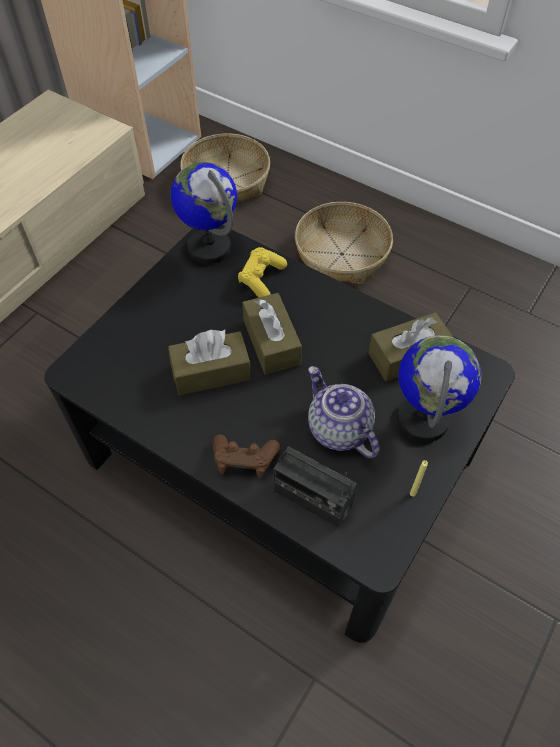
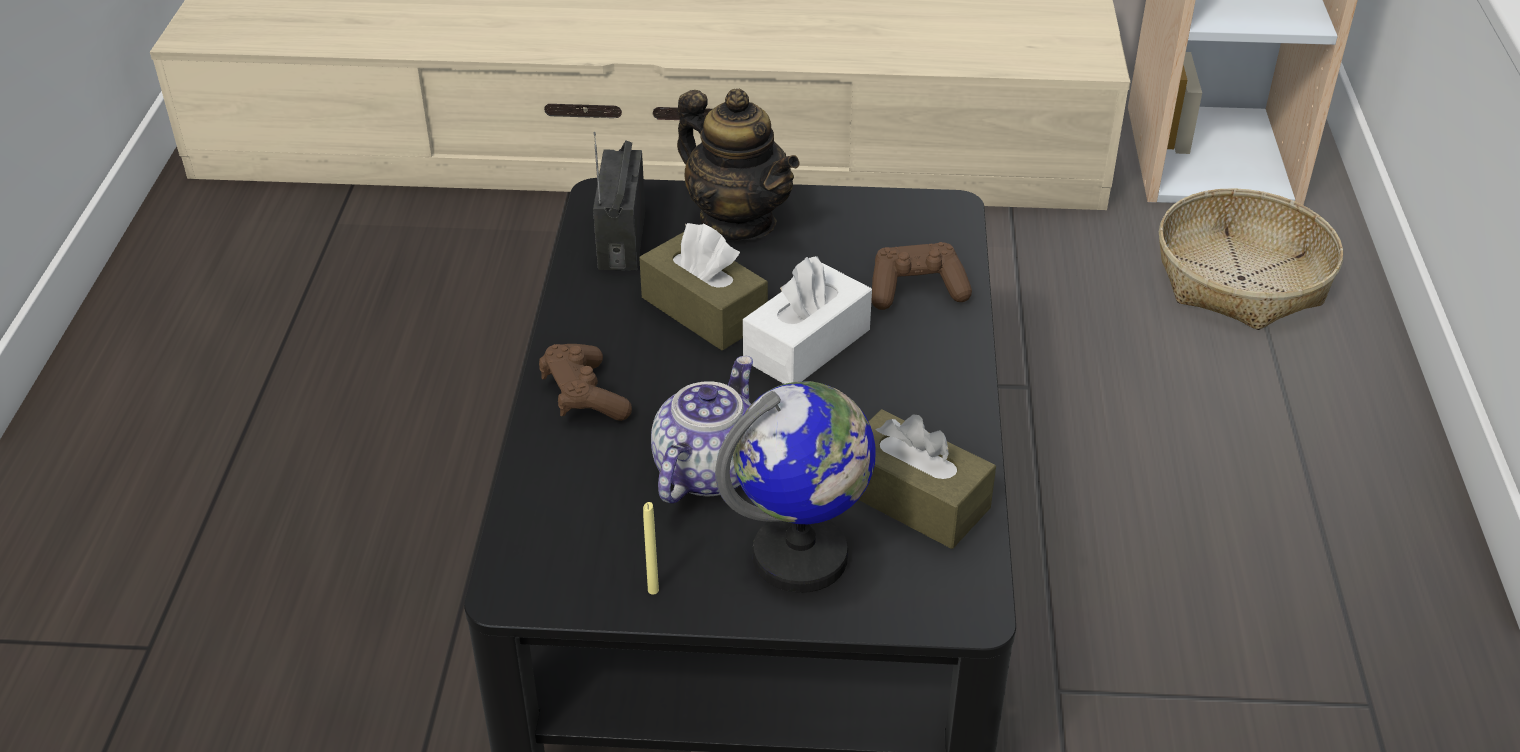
camera: 60 degrees right, 15 degrees down
(147, 322) = (738, 221): none -> teapot
(209, 248) = (925, 219): globe -> none
(261, 279) = (916, 290): yellow game controller -> brown game controller
(271, 342) = (807, 345): brown tissue box -> white tissue box
(312, 499) = (568, 486): radio -> radio (621, 239)
(342, 254) = (1243, 485): basket -> none

